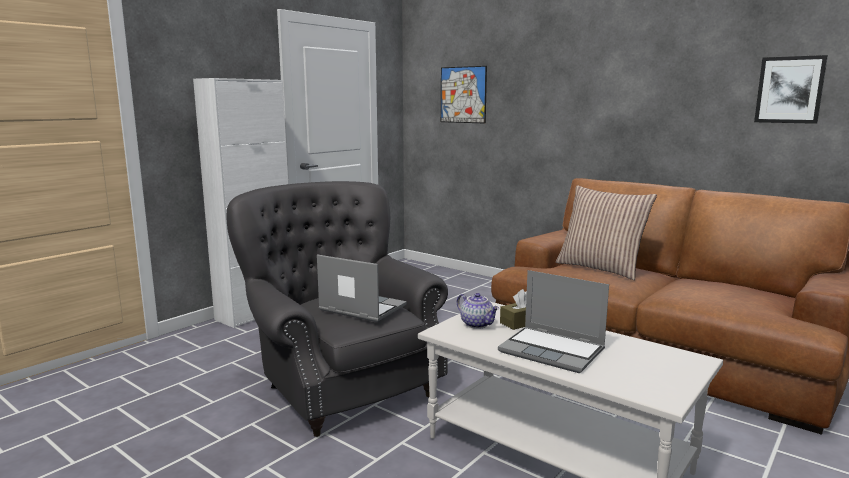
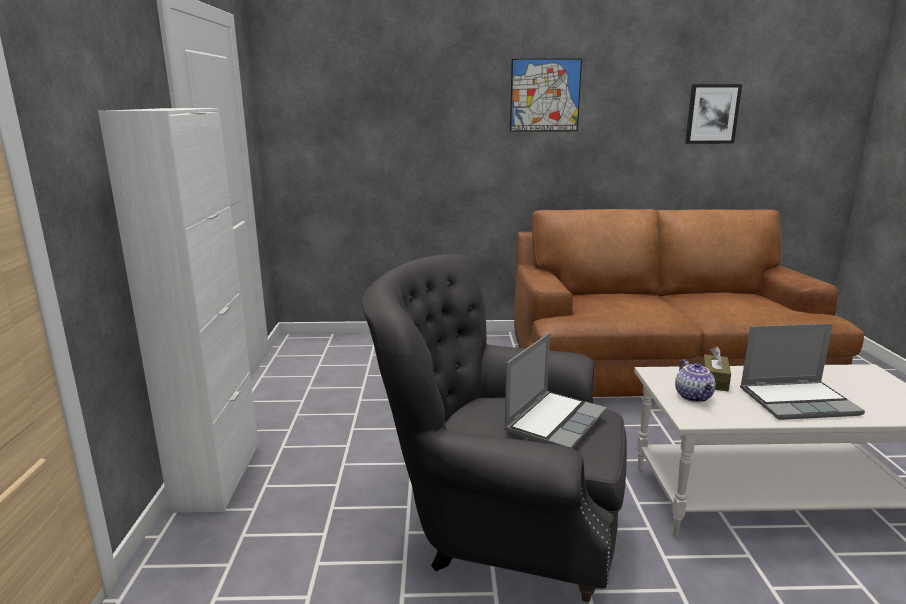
camera: 40 degrees left, 5 degrees up
(361, 308) = (554, 421): laptop -> laptop turned 135 degrees clockwise
(463, 95) = (360, 118): picture -> picture (545, 95)
(477, 324) = (694, 397): teapot -> teapot turned 75 degrees clockwise
(601, 268) = (623, 302): pillow -> none

